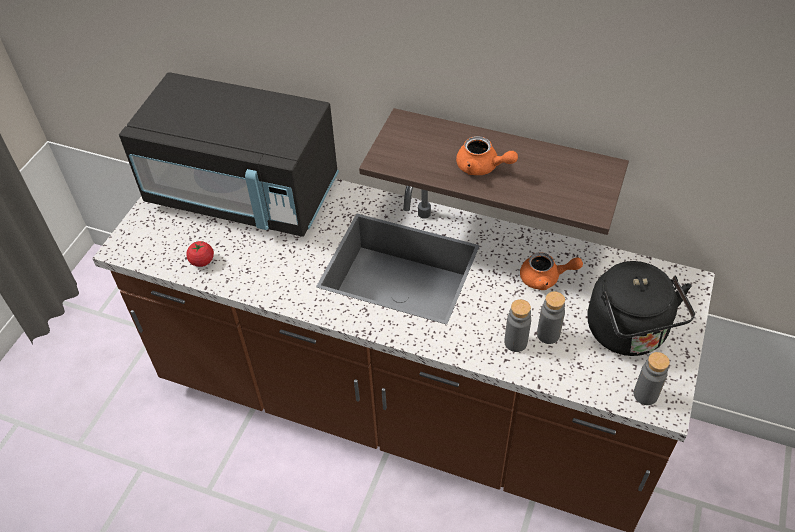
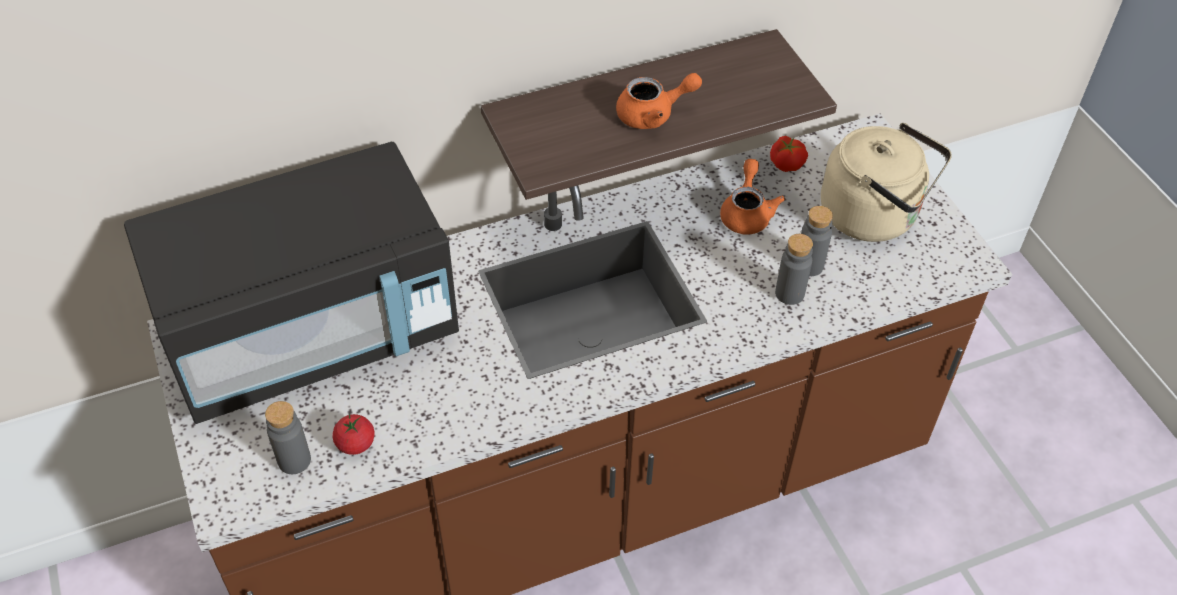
camera: 45 degrees left, 0 degrees up
(545, 278) = (747, 213): orange teapot -> orange teapot turned 45 degrees counterclockwise
(608, 265) = (787, 163): none -> tomato
(629, 334) = (874, 216): black kettle -> beige kettle
(645, 395) = (946, 262): grey bottle -> grey bottle (294, 460)

